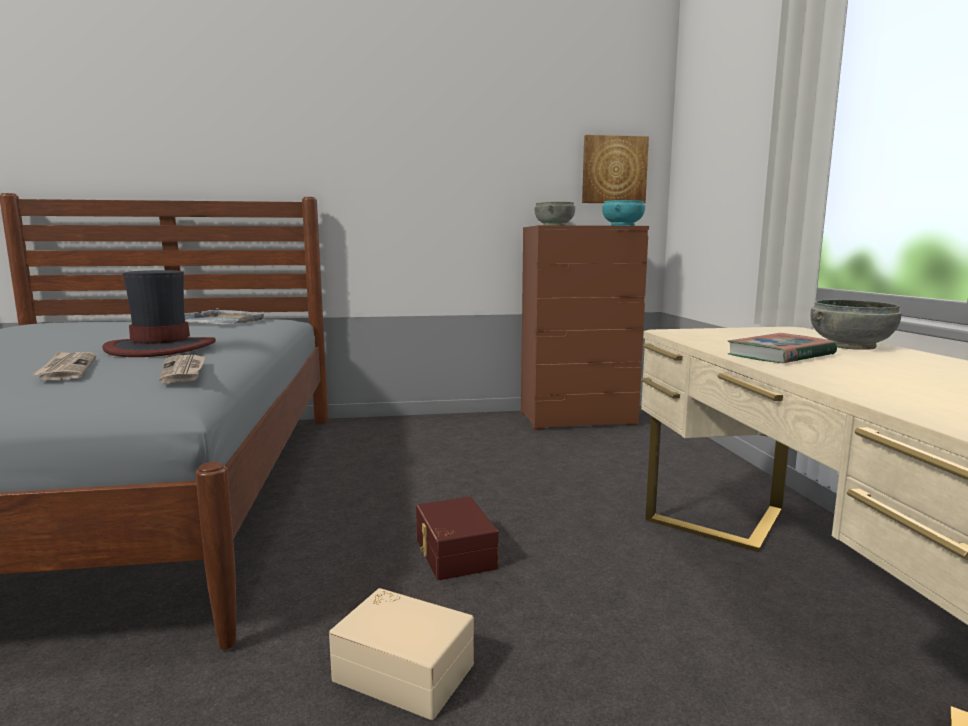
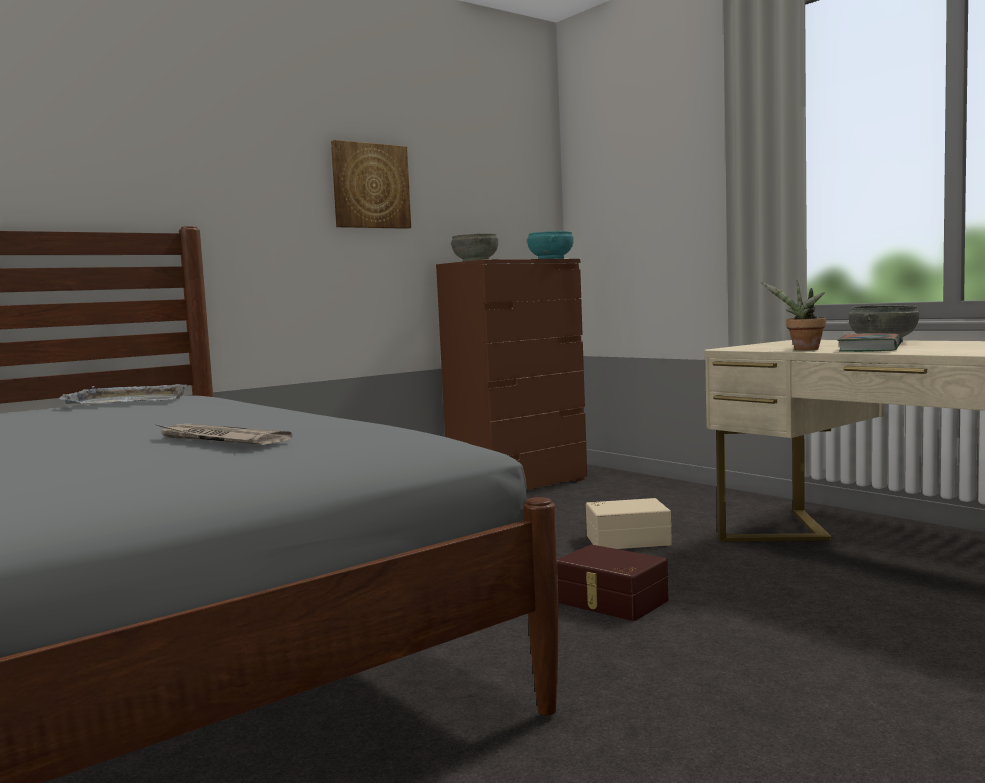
camera: 30 degrees left, 5 degrees down
(161, 348) = (224, 419): hat -> none
(184, 371) = (373, 424): newspaper -> none
(405, 669) = (724, 674): beige storage box -> beige storage box (627, 539)
(614, 170) = (514, 200): picture -> picture (370, 186)
(716, 345) = (803, 349): none -> potted plant

